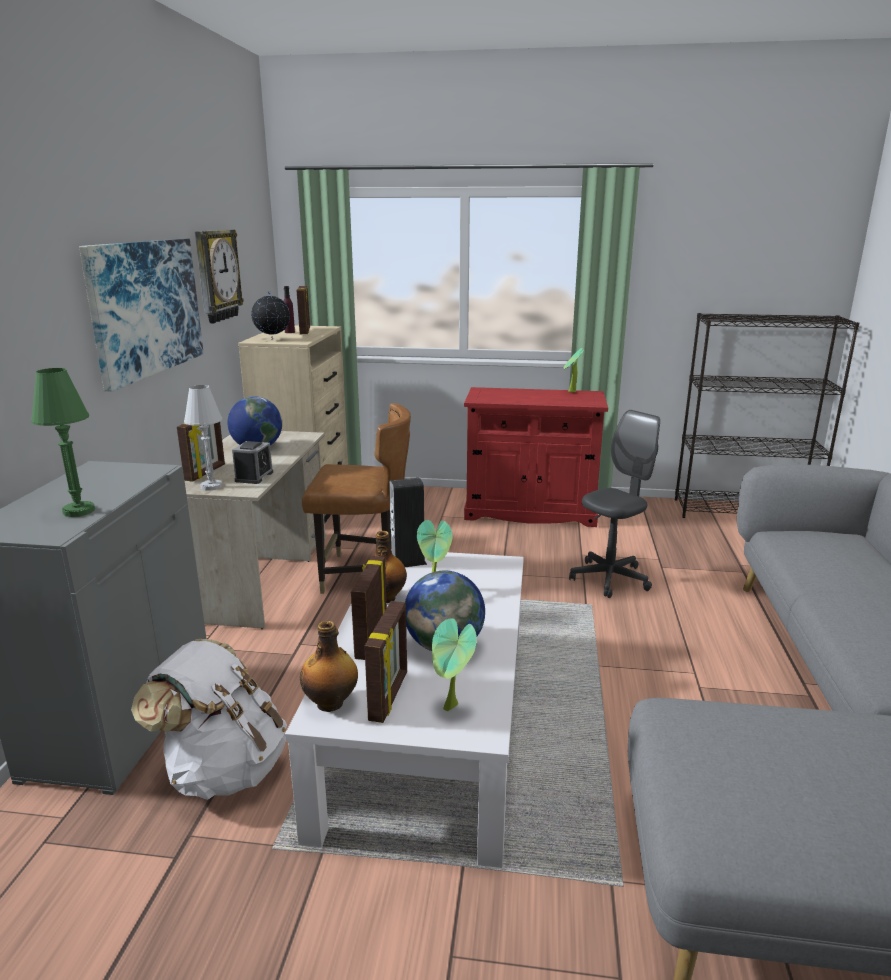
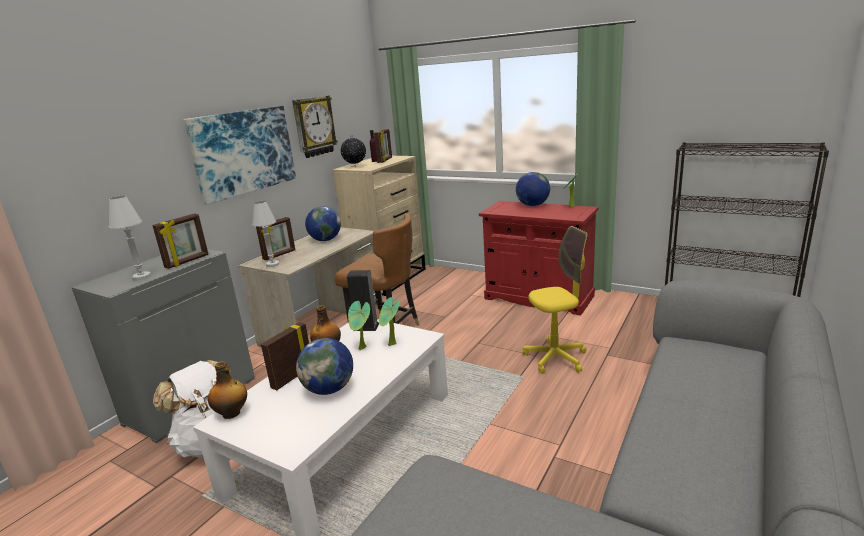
camera: 25 degrees right, 0 degrees up
(79, 511) = (141, 277): green table lamp -> white table lamp
(254, 476) = (302, 260): alarm clock -> none
(390, 696) = (266, 416): picture frame -> picture frame (187, 261)
(451, 708) = (291, 432): potted plant -> potted plant (392, 345)
(522, 391) = (532, 205): none -> globe
(609, 579) = (555, 358): grey office chair -> yellow office chair

